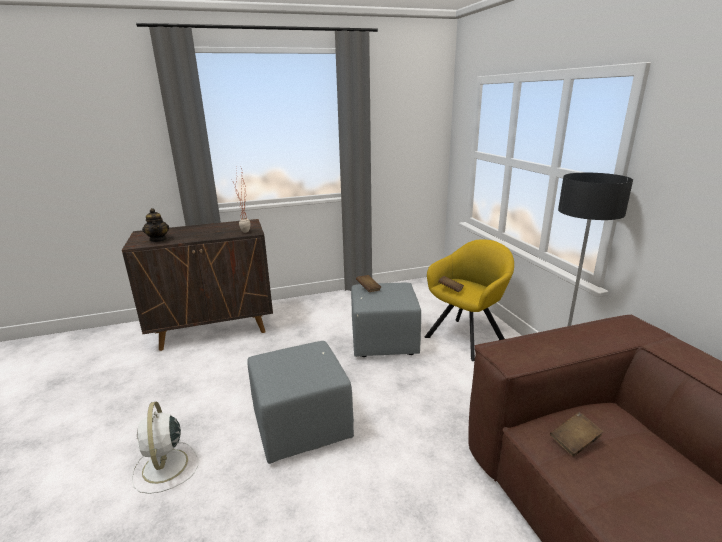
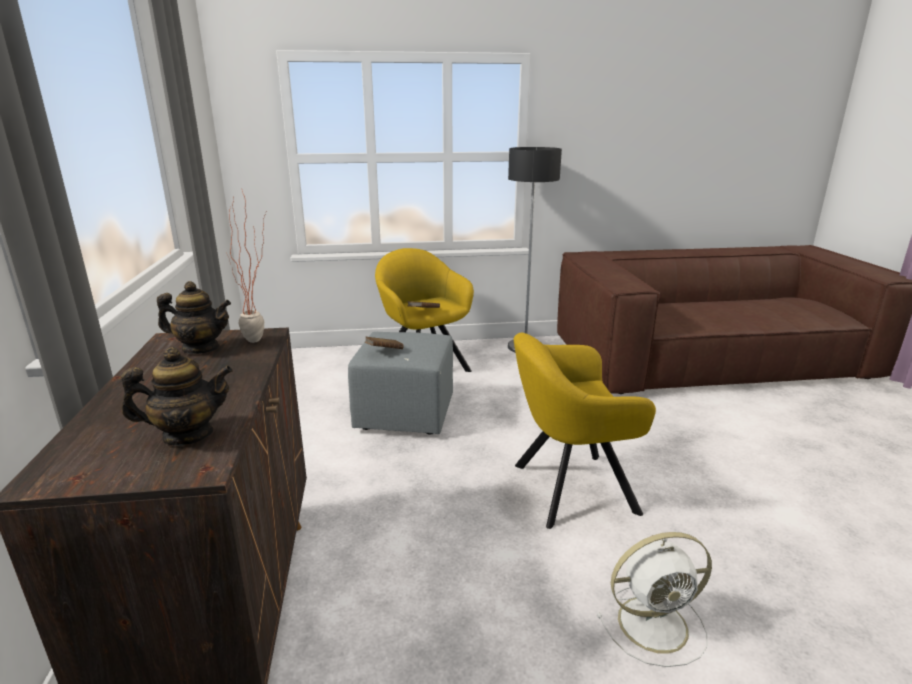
camera: 80 degrees left, 0 degrees up
(238, 227) = (201, 348): none -> teapot
(303, 425) = (566, 489): grey ottoman -> yellow armchair
(574, 442) = (669, 319): brown book -> none

